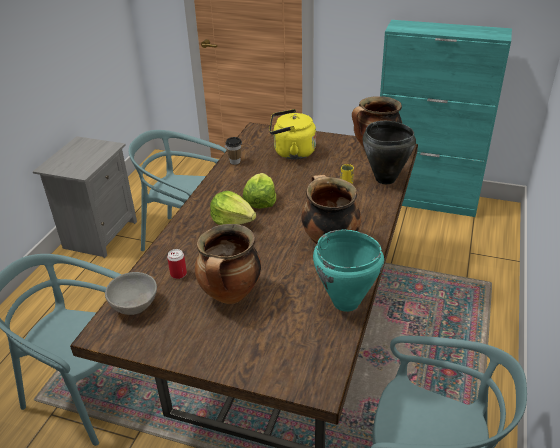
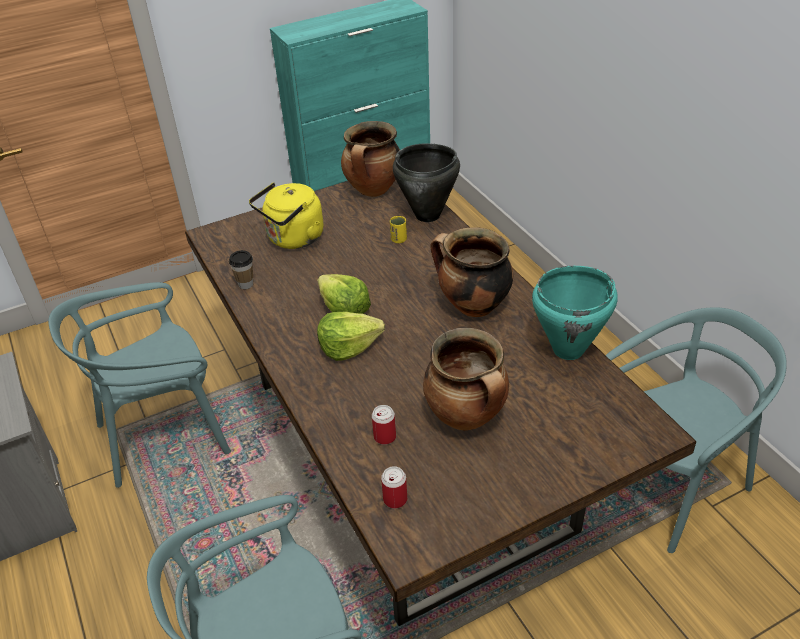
camera: 45 degrees left, 5 degrees up
(135, 306) = (395, 499): grey bowl -> can

